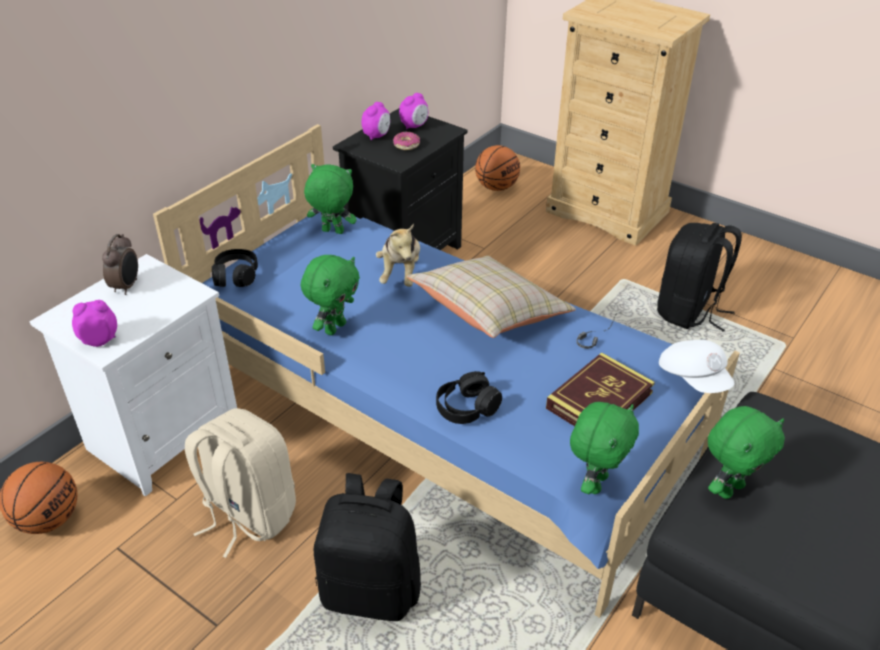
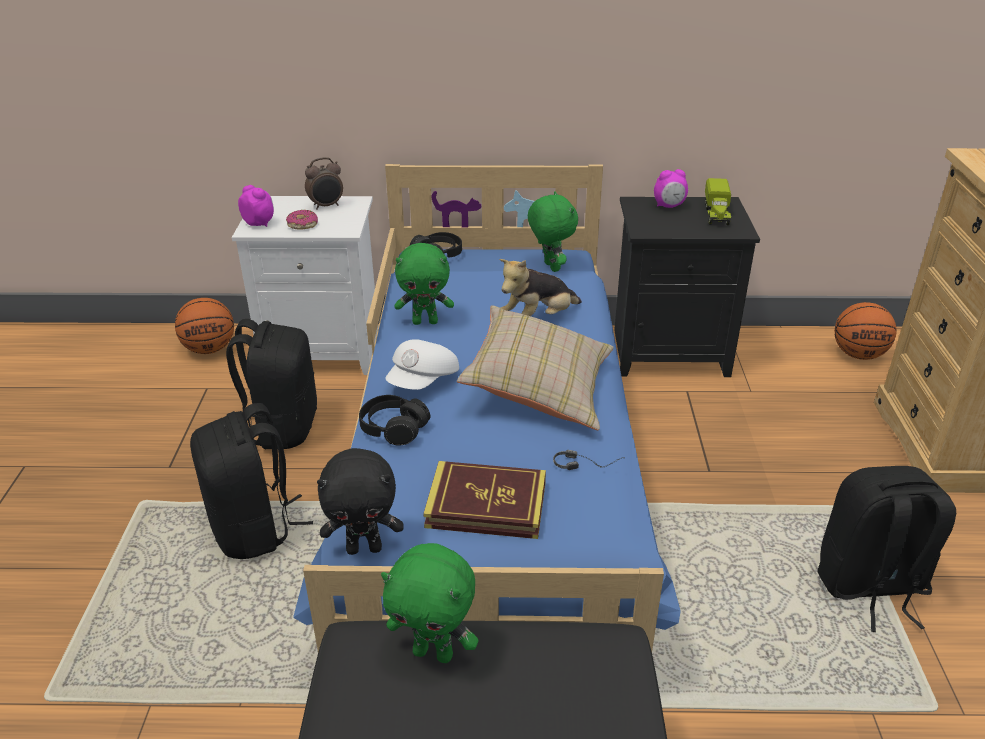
camera: 55 degrees right, 5 degrees down
(248, 514) = (282, 427): beige backpack -> black backpack
(406, 145) = (678, 223): donut -> donut (302, 225)
(414, 126) = (716, 214): alarm clock -> toy truck
(595, 482) = (365, 548): green plush toy -> black plush toy
(694, 378) = (599, 564): white cap -> white cap (423, 381)

